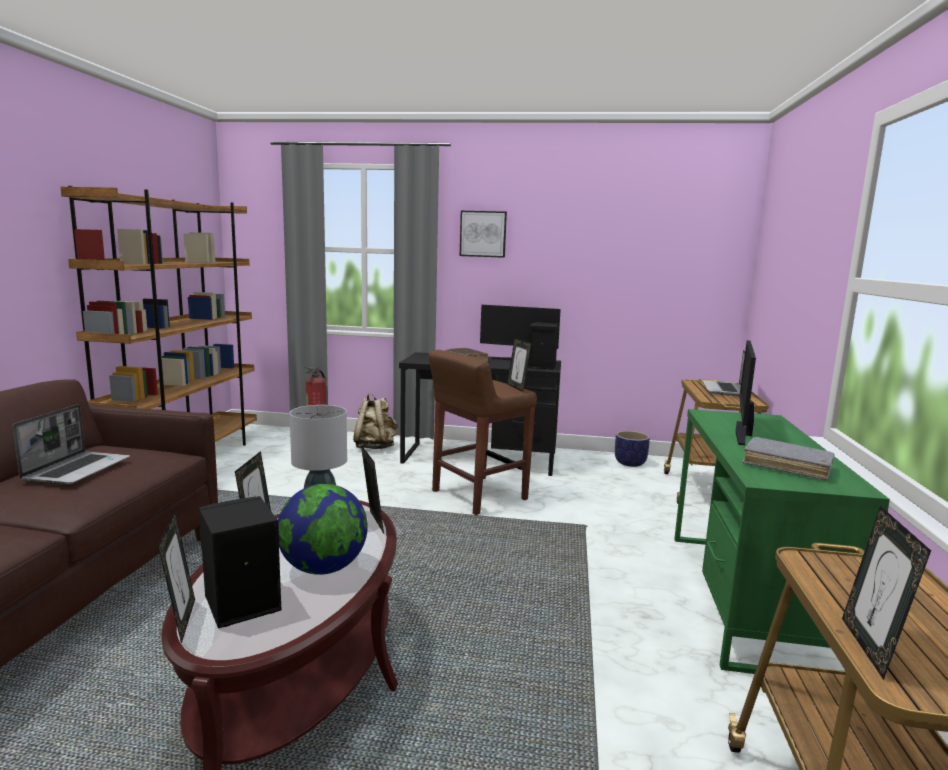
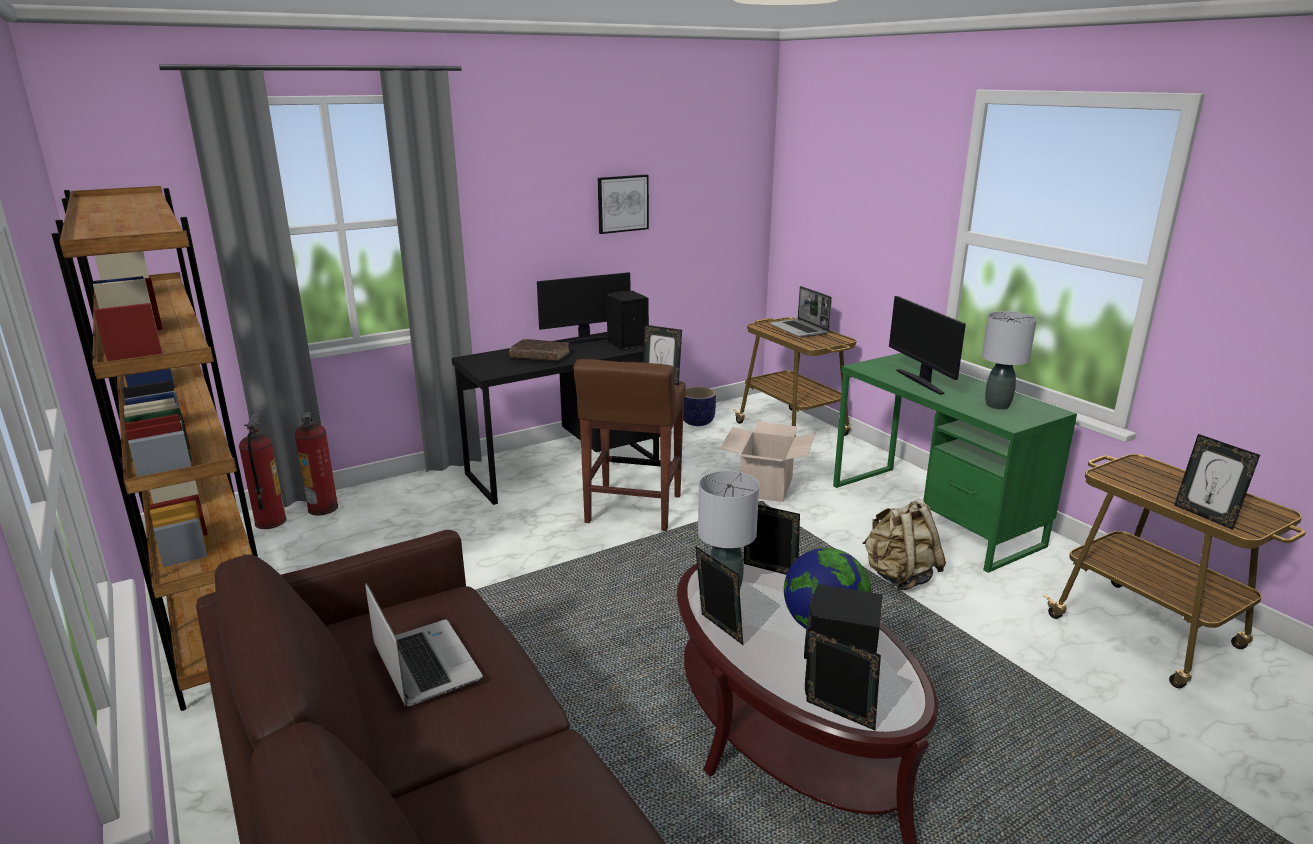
camera: 40 degrees left, 10 degrees up
(284, 434) = (270, 521): none -> fire extinguisher
(375, 447) = (427, 495): beige backpack -> beige backpack (899, 577)
(483, 234) = (505, 186): picture -> picture (622, 203)
(609, 518) = (766, 487): none -> cardboard box
(787, 466) = (997, 405): grey book -> grey table lamp

